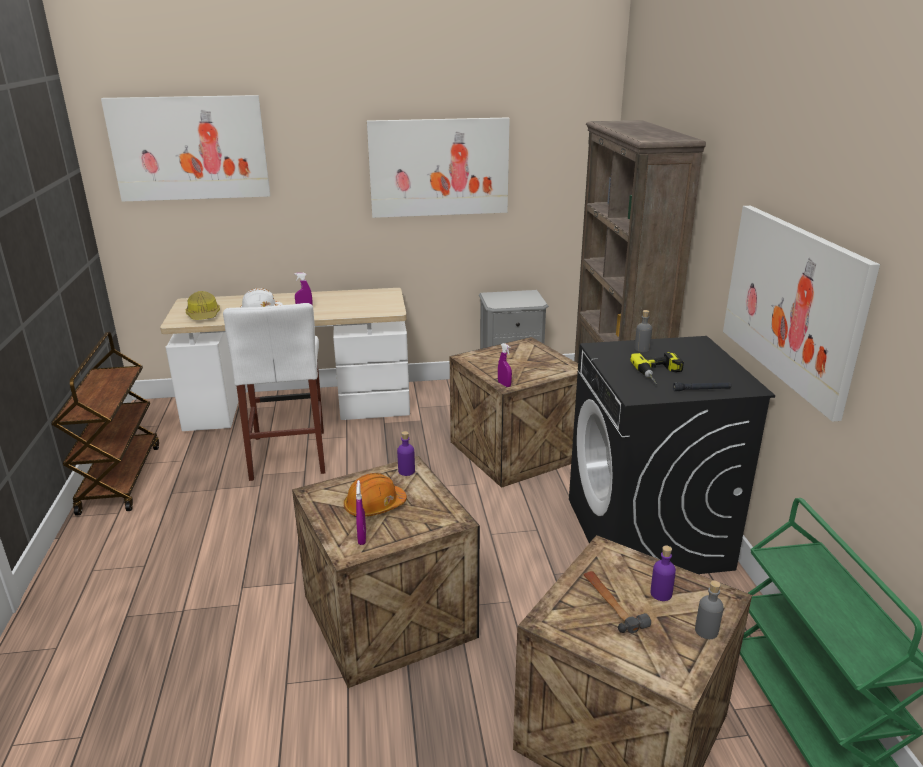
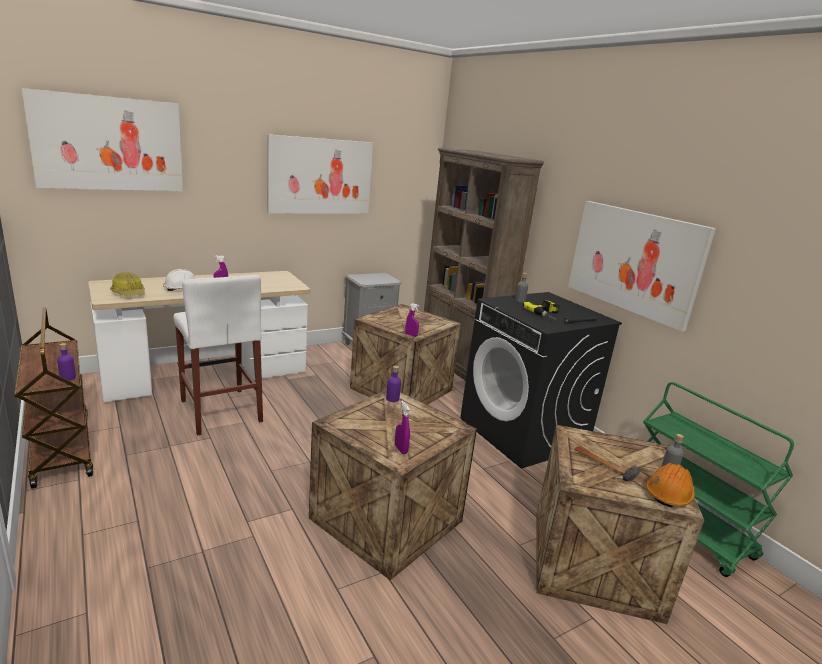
camera: 25 degrees left, 5 degrees down
(374, 506) = (390, 426): orange hard hat -> orange hard hat (668, 494)
(661, 594) = (625, 454): purple bottle -> purple bottle (68, 377)

